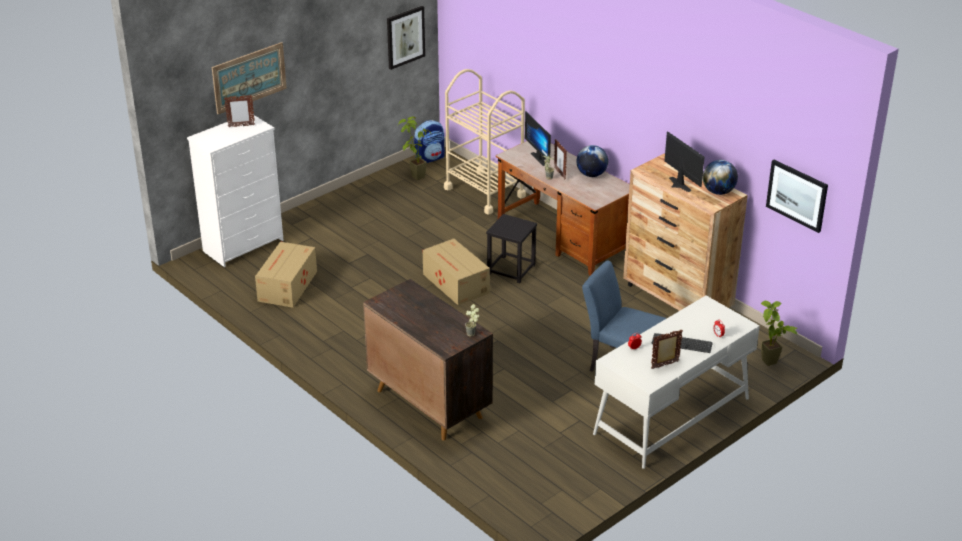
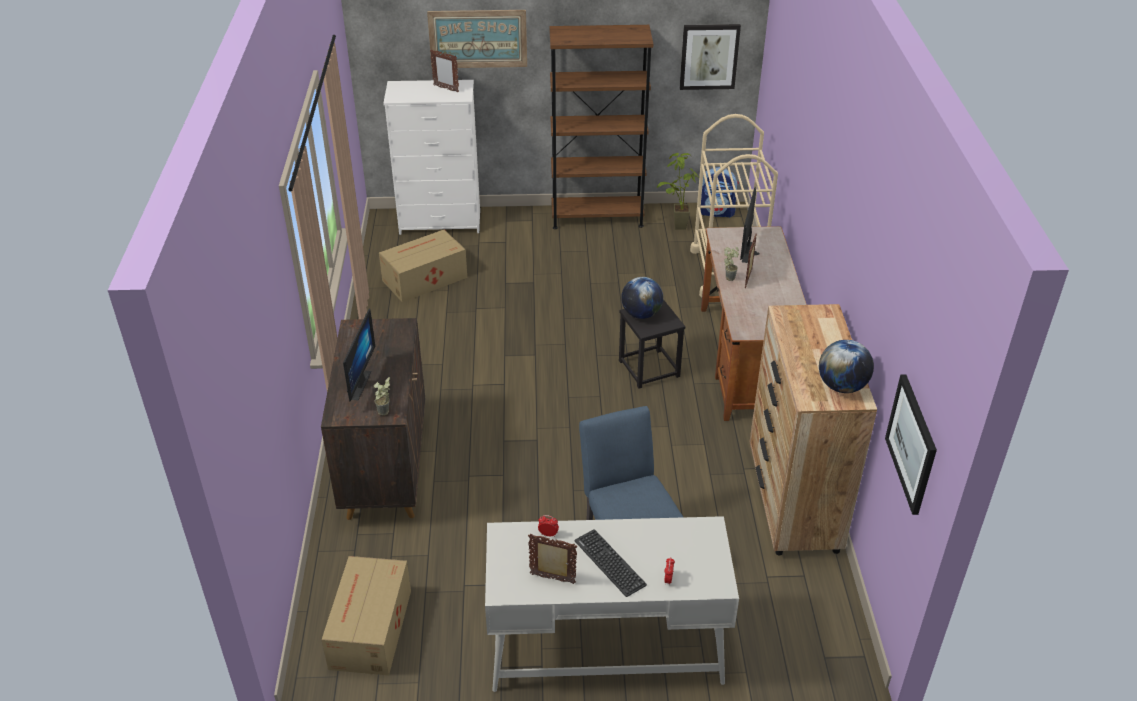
camera: 40 degrees right, 5 degrees up
(353, 194) = (597, 217): none -> brown bookcase
(456, 284) = (574, 356): cardboard box -> cardboard box (369, 630)
(591, 175) = (783, 296): globe -> globe (641, 314)
(677, 185) = (799, 351): monitor -> monitor (356, 384)
(770, 365) = (805, 657): potted plant -> none

